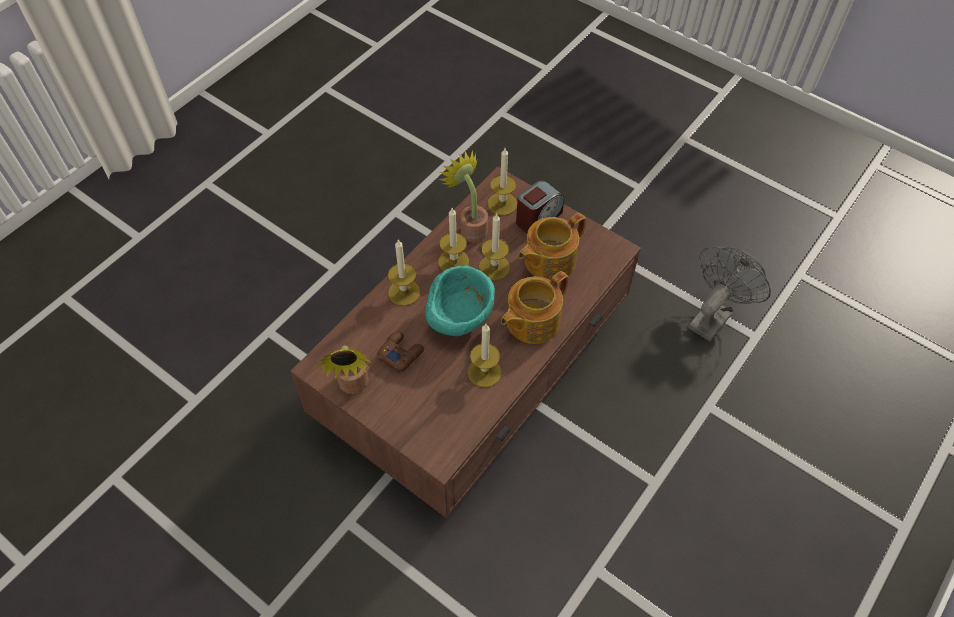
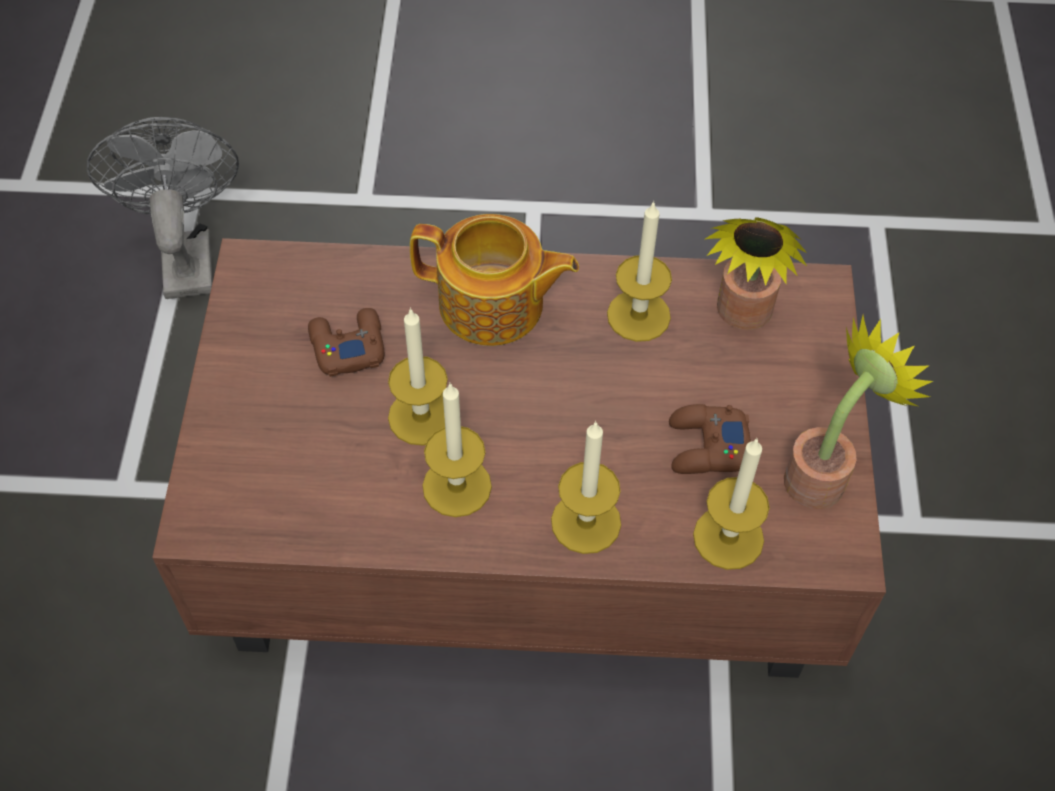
camera: 125 degrees left, 0 degrees up
(460, 320) = (572, 402): turquoise bowl -> none
(470, 228) = (355, 507): potted plant -> potted plant (742, 317)
(502, 204) = (256, 489): candle -> candle (728, 537)
(538, 218) = (253, 412): alarm clock -> none
(548, 261) = (347, 346): teapot -> brown game controller
(713, 315) = (186, 255): grey fan -> grey fan turned 75 degrees clockwise

